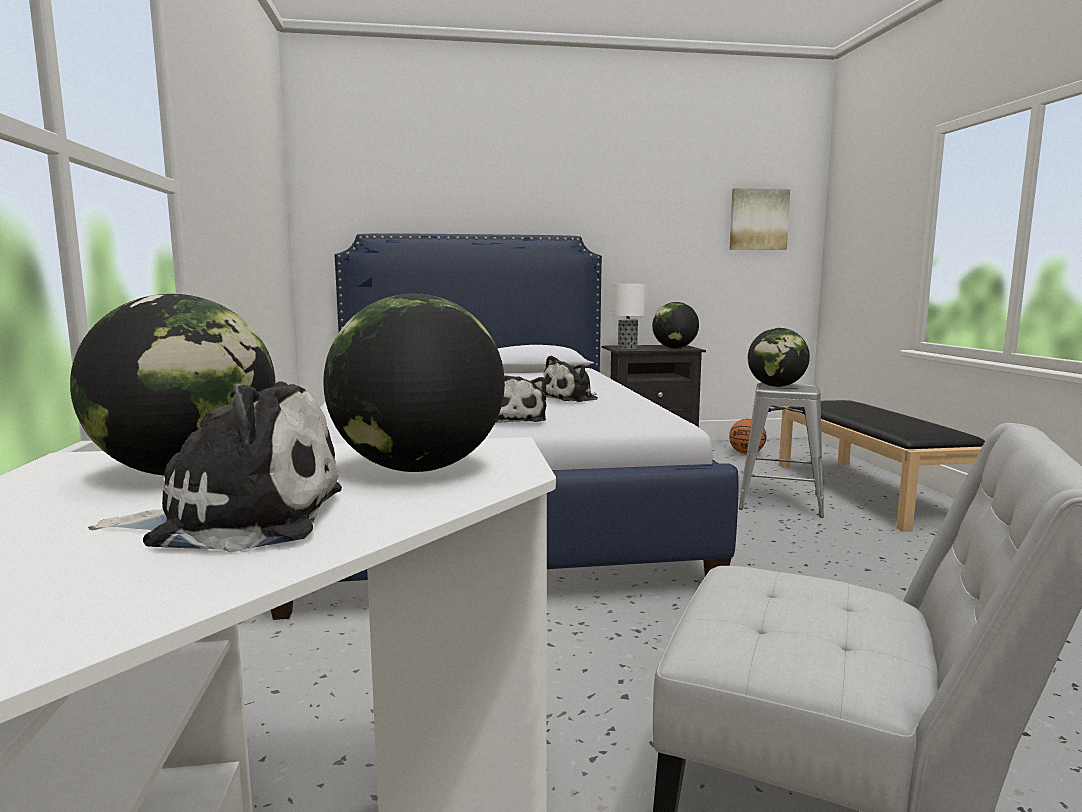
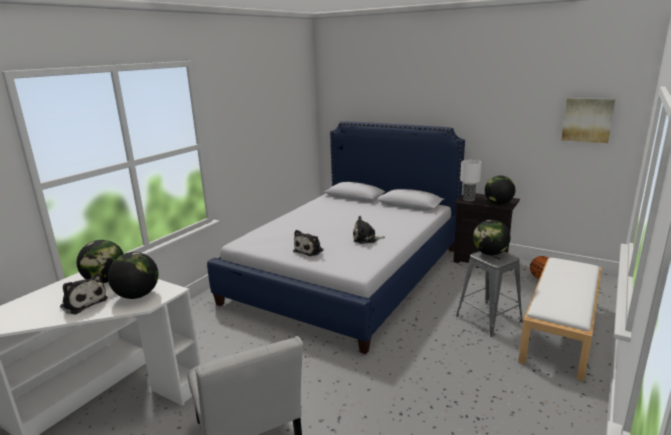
camera: 40 degrees right, 10 degrees up
(870, 492) = (560, 331): black bench -> white bench

